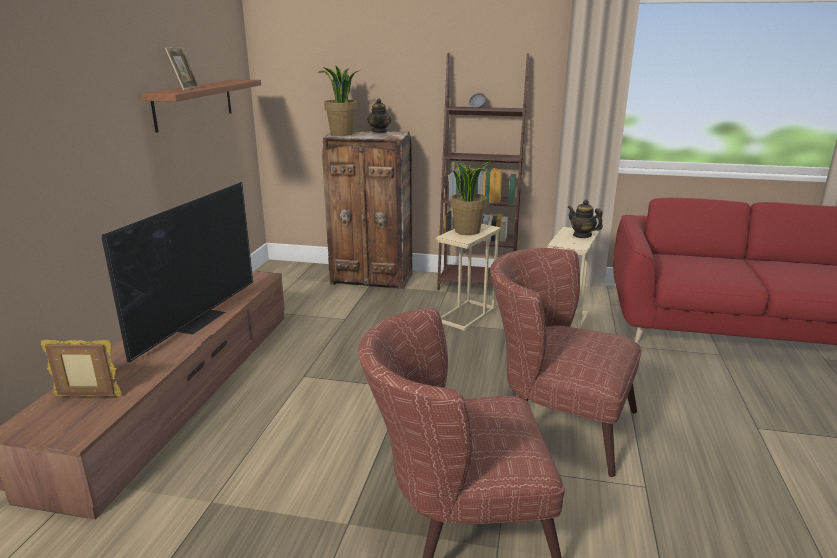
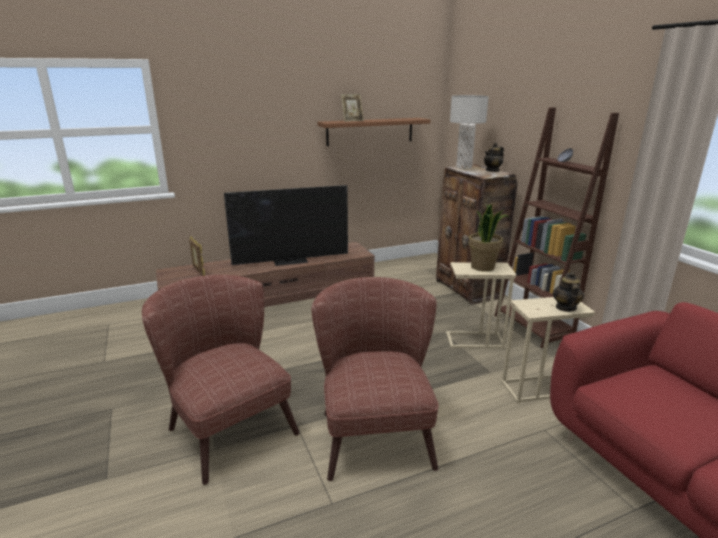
camera: 55 degrees right, 0 degrees up
(342, 133) = (464, 167): potted plant -> white table lamp

